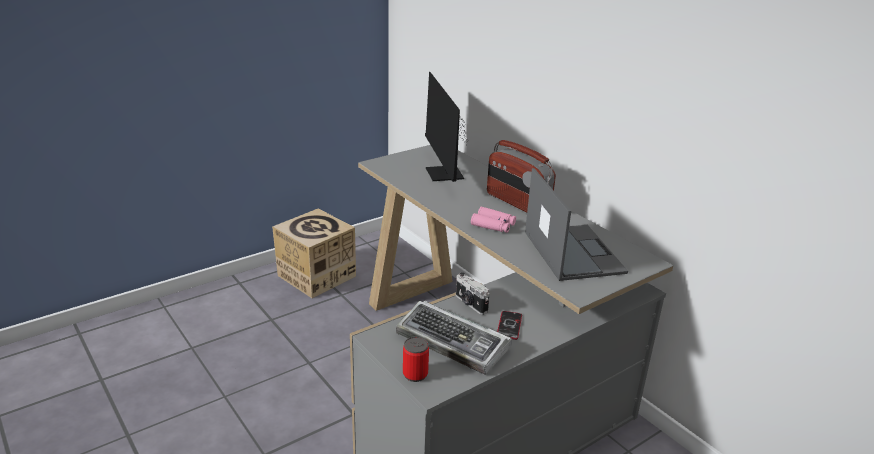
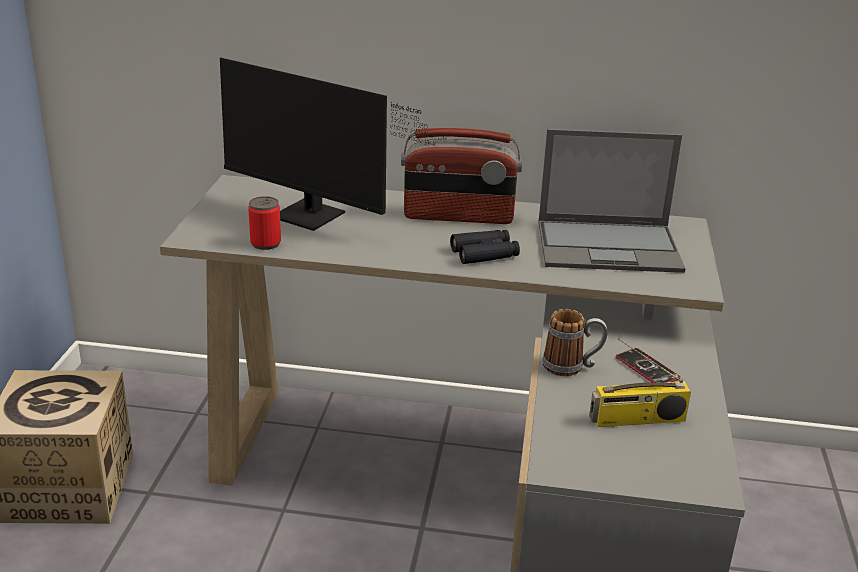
camera: 45 degrees left, 0 degrees up
(415, 374) = (668, 480): can -> can (265, 243)
(454, 343) = (637, 420): keyboard -> radio
(470, 304) = (571, 367): camera -> mug
(493, 225) = (484, 254): pink binoculars -> black binoculars
(572, 251) = (610, 246): laptop -> laptop turned 150 degrees clockwise

